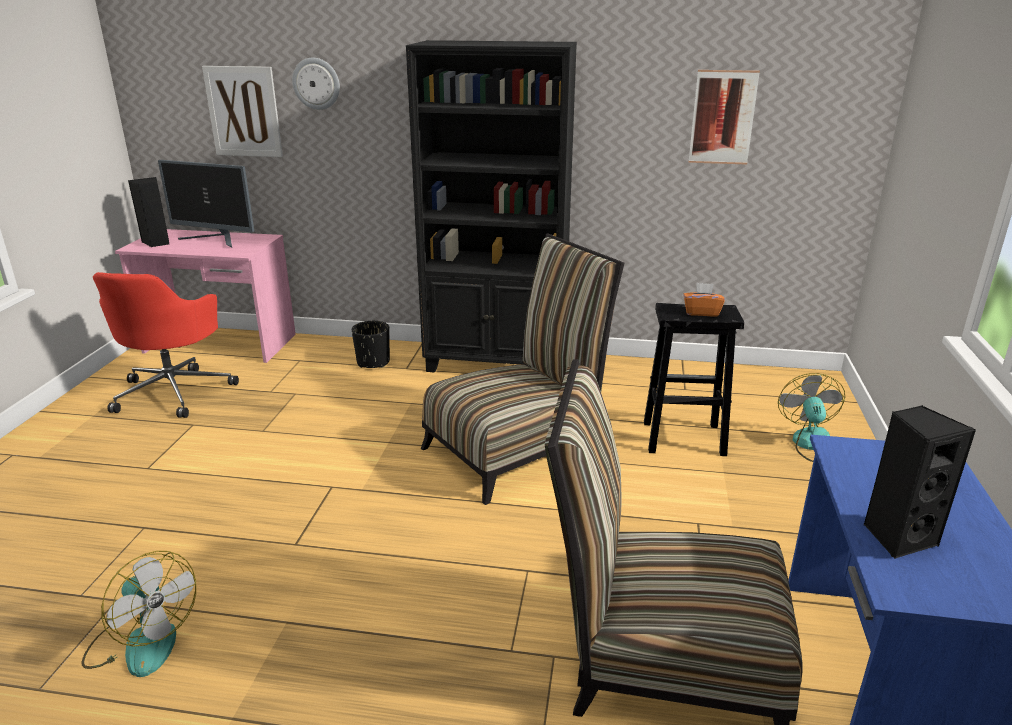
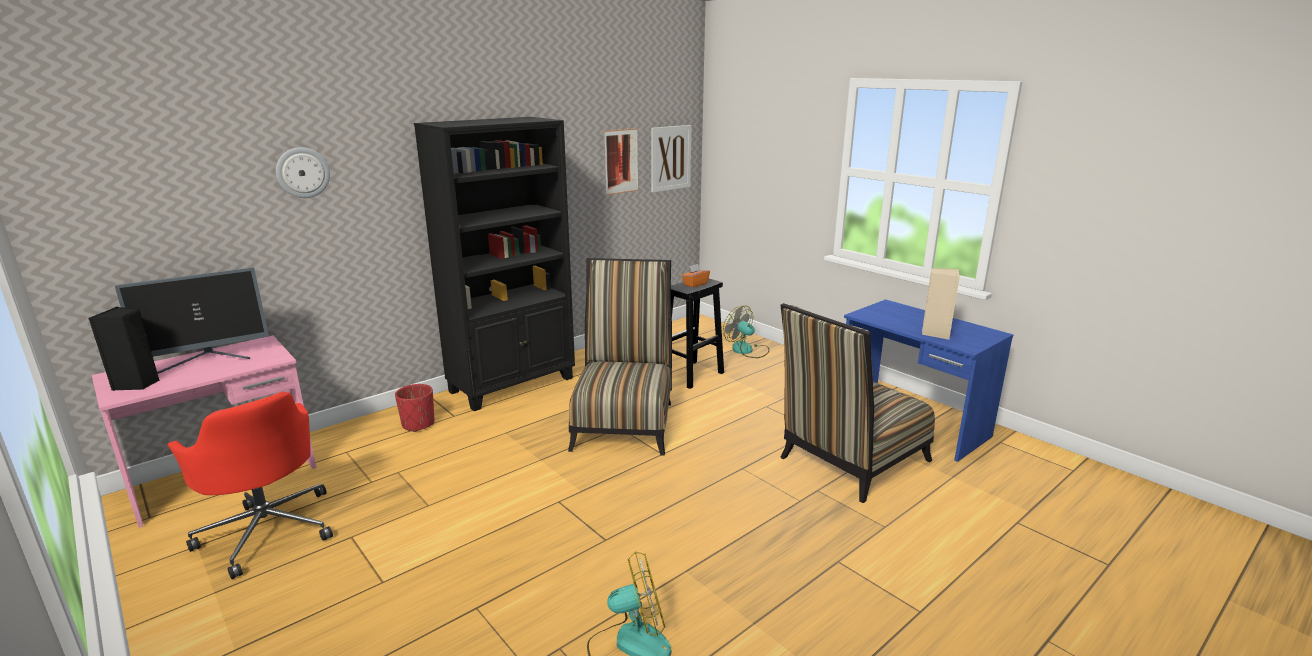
camera: 50 degrees left, 5 degrees down
(243, 112) = (214, 212): picture -> picture (670, 158)
(373, 362) = (418, 424): black planter -> red planter
(897, 537) = (935, 333): black speaker -> beige speaker

